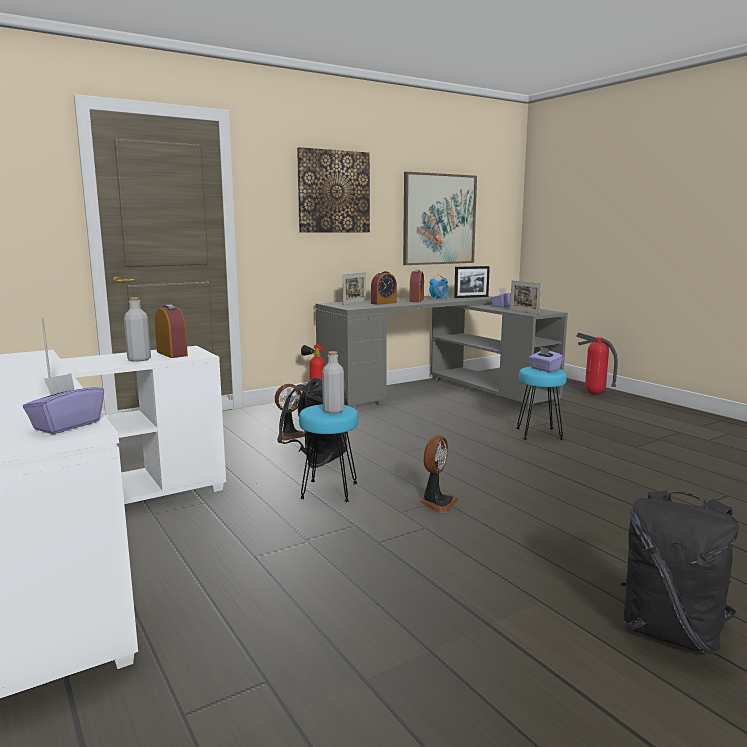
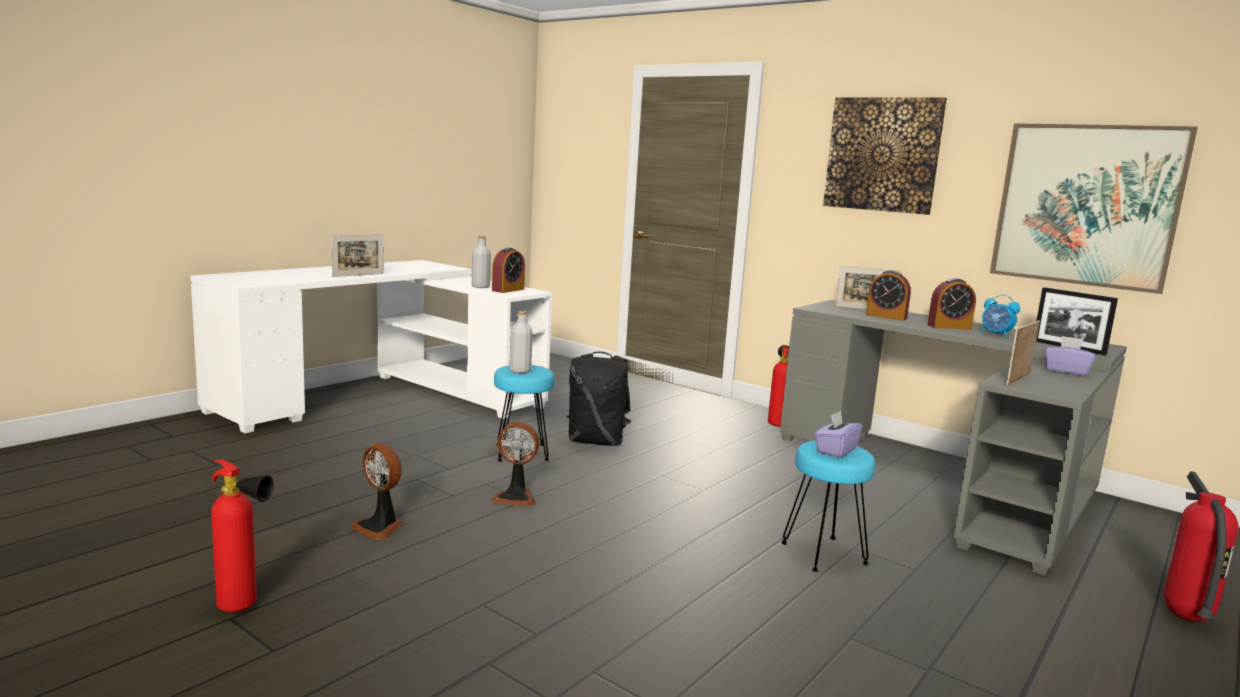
camera: 70 degrees right, 0 degrees up
(67, 425) = (253, 282): purple tissue box -> none
(290, 435) = (663, 424): fan -> fan (379, 527)
(671, 632) = (244, 608): black backpack -> fire extinguisher

